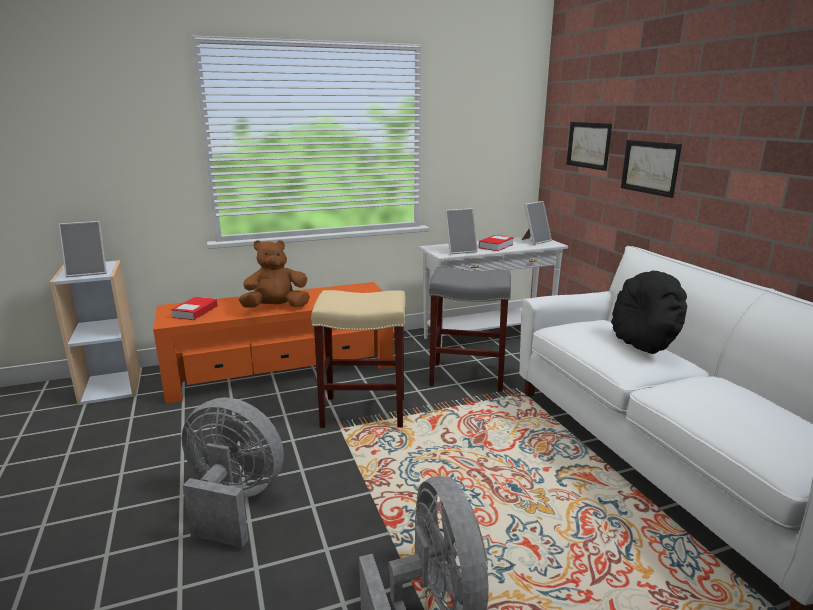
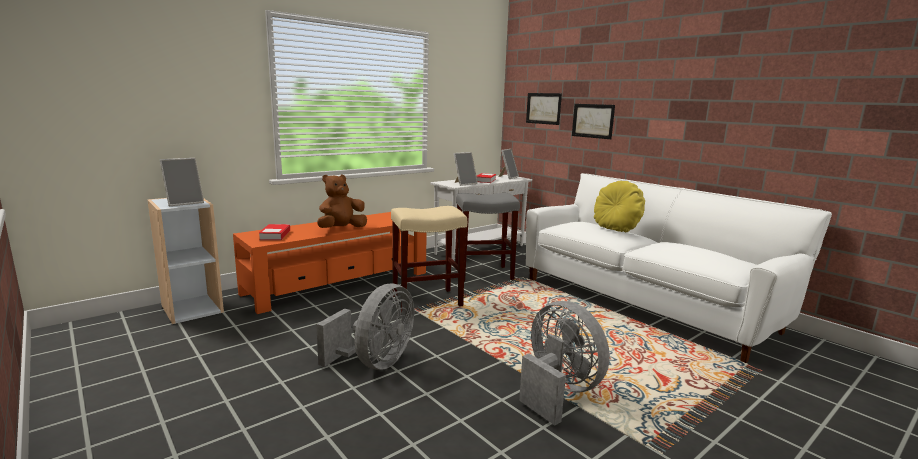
camera: 20 degrees left, 5 degrees down
(233, 502) = (375, 363): grey fan -> grey fan turned 120 degrees clockwise
(642, 345) = (616, 229): black pillow -> yellow pillow

